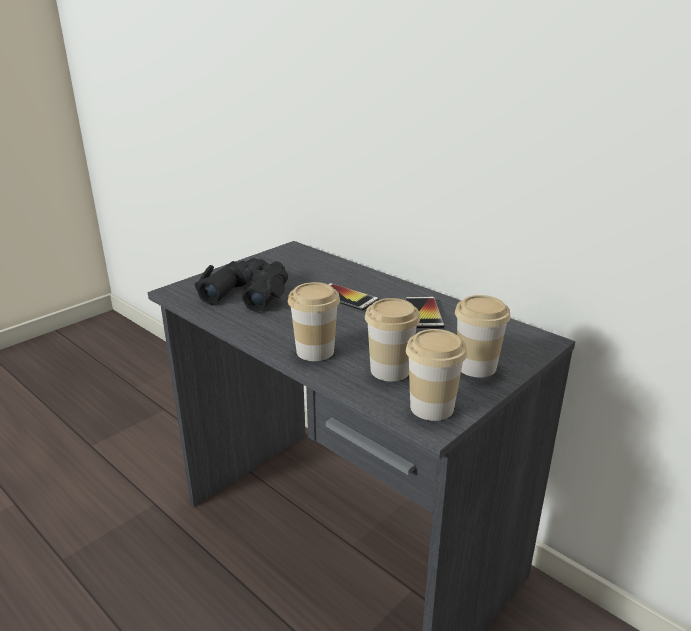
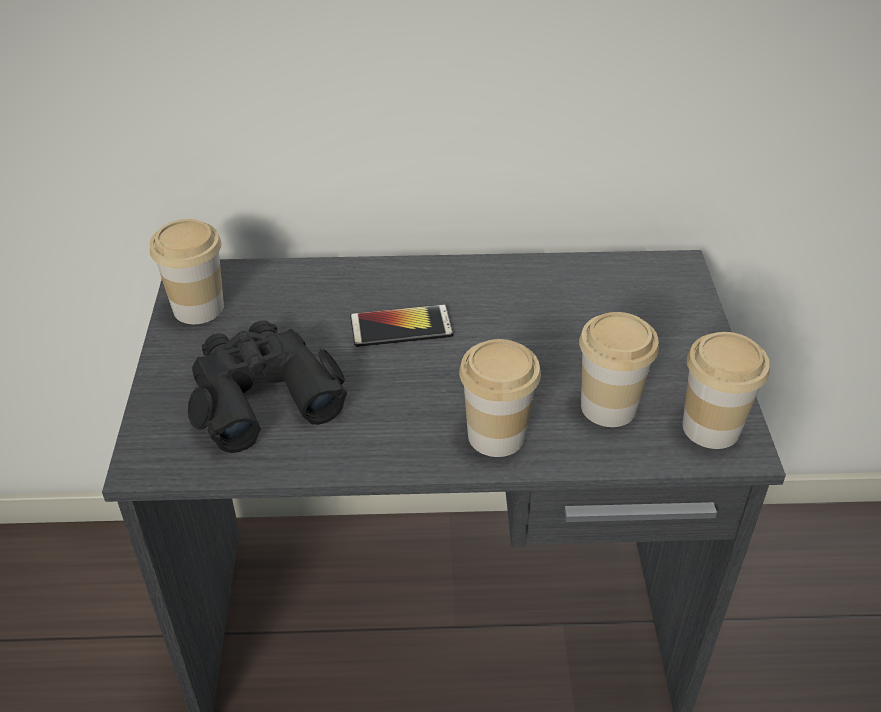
camera: 45 degrees left, 15 degrees up
(423, 313) = (521, 298): phone -> none
(476, 366) = (672, 344): cup -> cup (198, 308)

